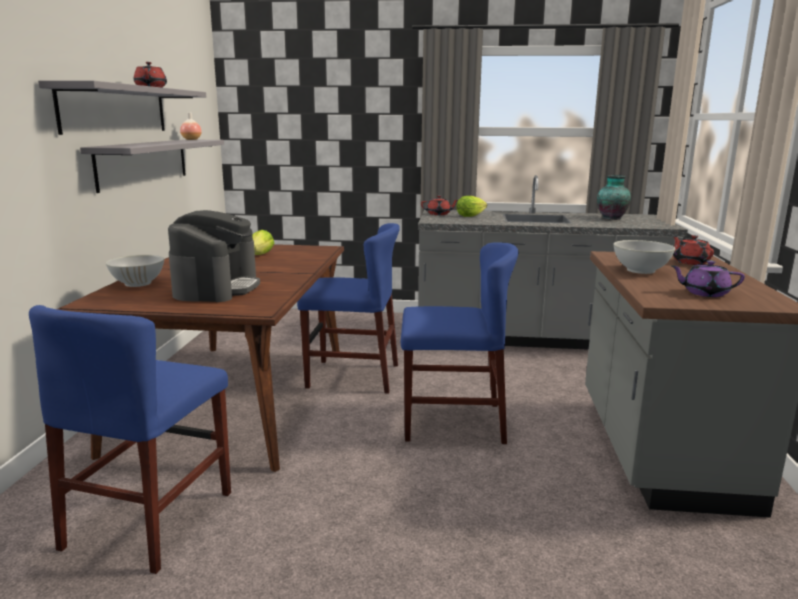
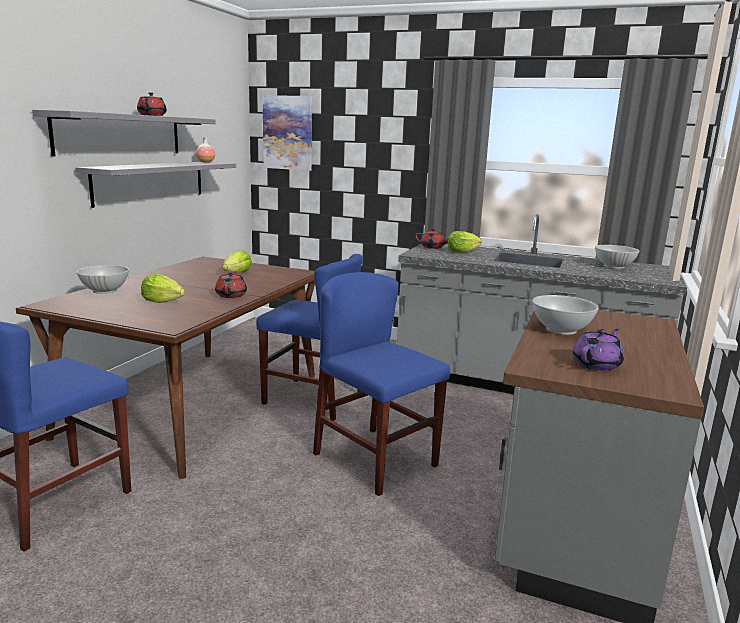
camera: 15 degrees right, 0 degrees up
(217, 288) = (162, 302): coffee machine -> lettuce
(263, 107) = (288, 133): none -> picture
(453, 422) = (375, 459): blue chair -> blue chair turned 150 degrees counterclockwise
(611, 218) = (614, 266): vase -> white bowl
(690, 262) = (634, 326): red teapot -> red teapot (231, 295)
(704, 293) = (597, 364): purple teapot -> purple teapot turned 105 degrees clockwise

